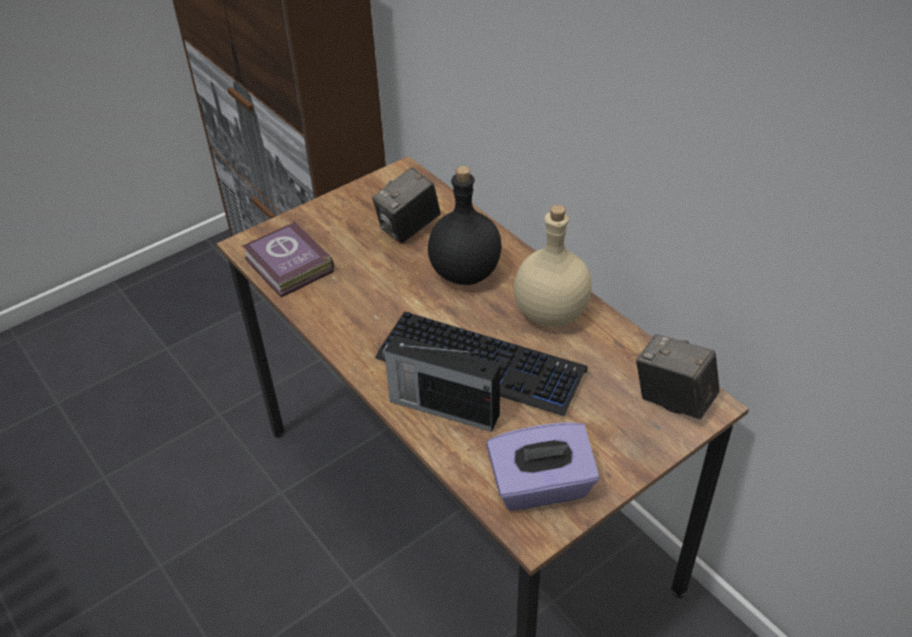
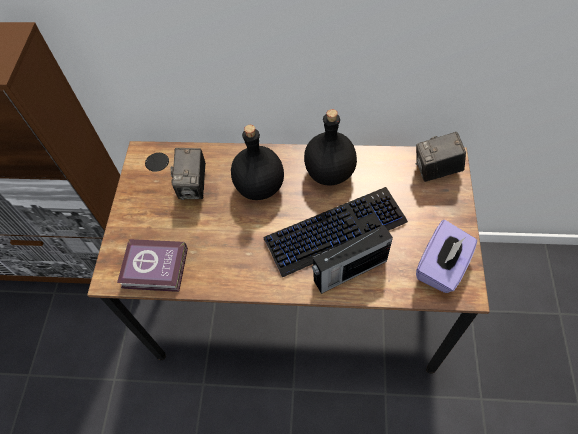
camera: 45 degrees left, 15 degrees up
(551, 313) = (330, 173): beige bottle -> black bottle

